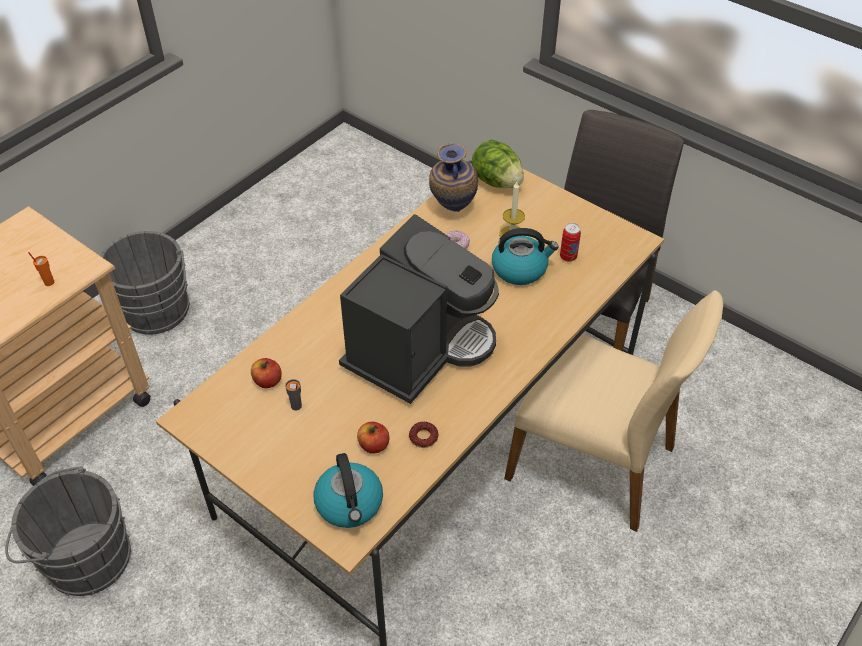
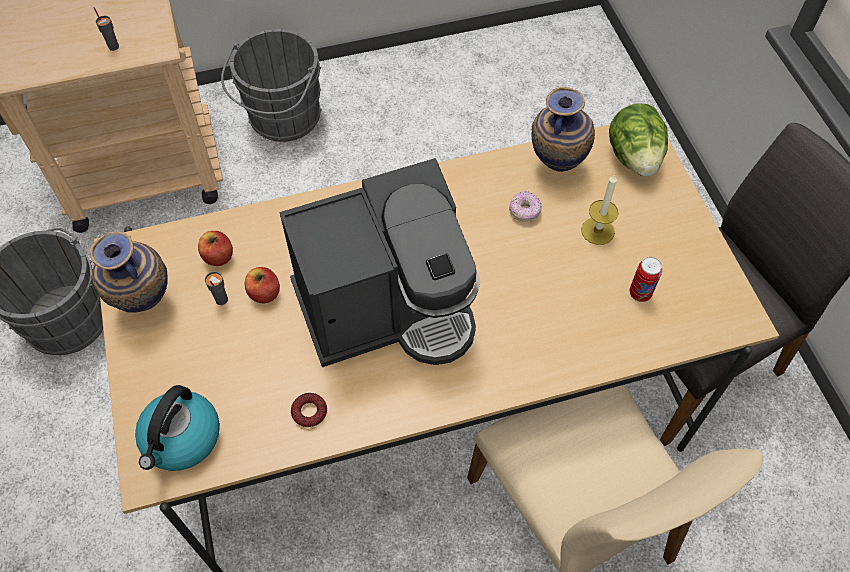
camera: 35 degrees right, 10 degrees up
(49, 282) = (113, 46): orange cup -> grey cup
(240, 440) = (144, 304): none -> vase
(373, 445) = (255, 389): apple -> apple (264, 293)
(520, 269) = (572, 277): kettle -> none

